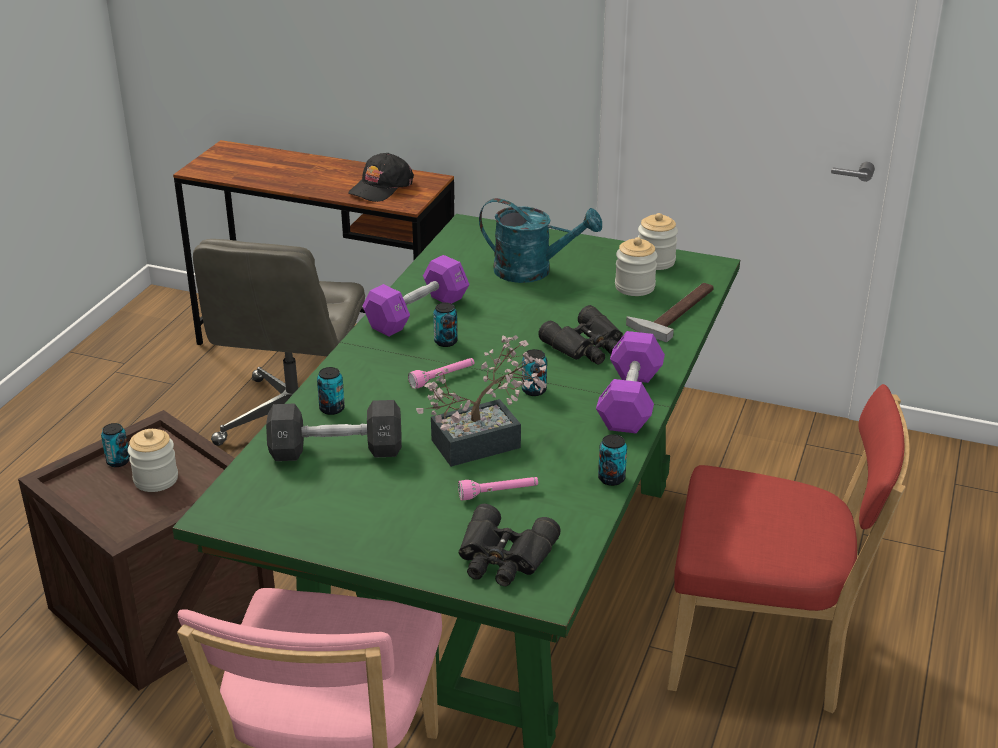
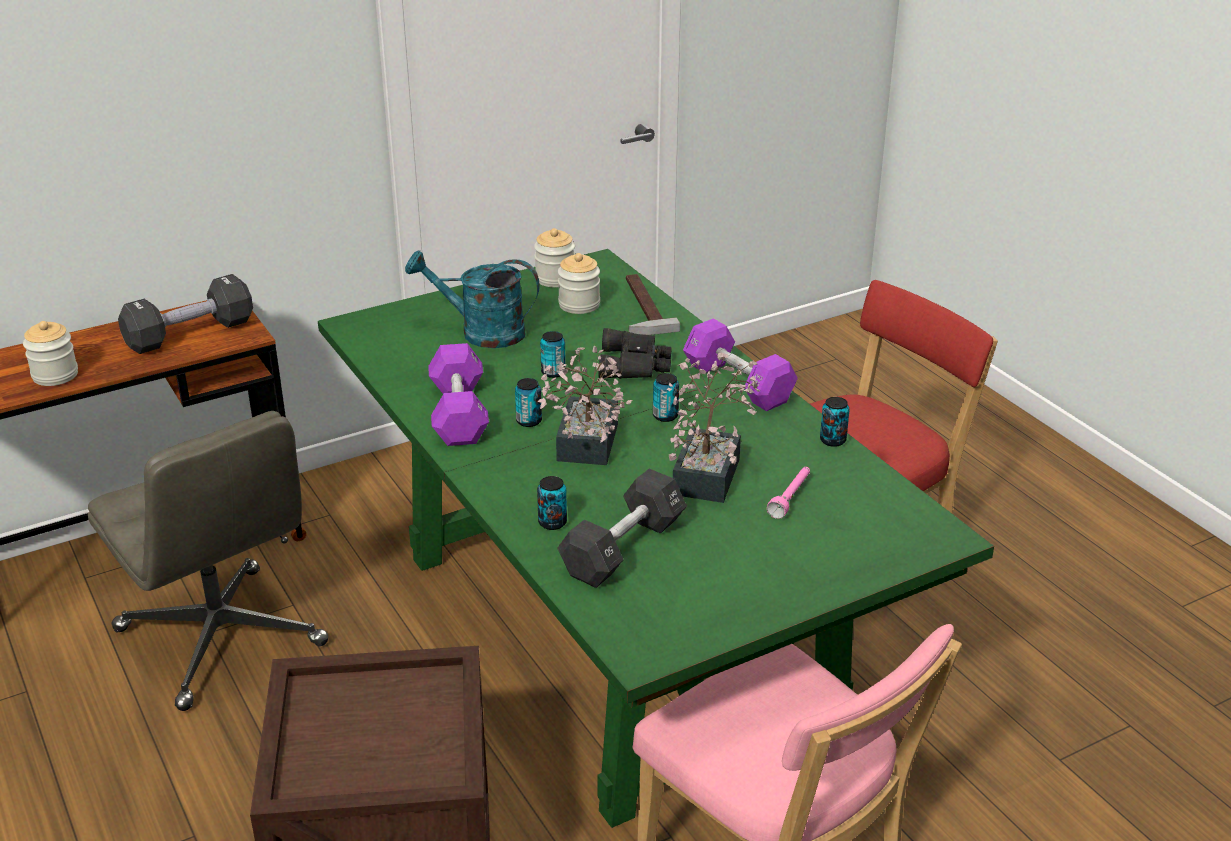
camera: 50 degrees left, 0 degrees up
(118, 461) = (311, 731): can -> can (553, 372)
(156, 479) = (380, 718): jar -> jar (55, 375)
(381, 187) = (190, 334): black cap -> black dumbbell
(443, 378) = (585, 448): pink flashlight -> potted plant
(503, 557) = (879, 534): black binoculars -> none
(533, 271) = (481, 332): turquoise watering can -> turquoise watering can turned 135 degrees counterclockwise

